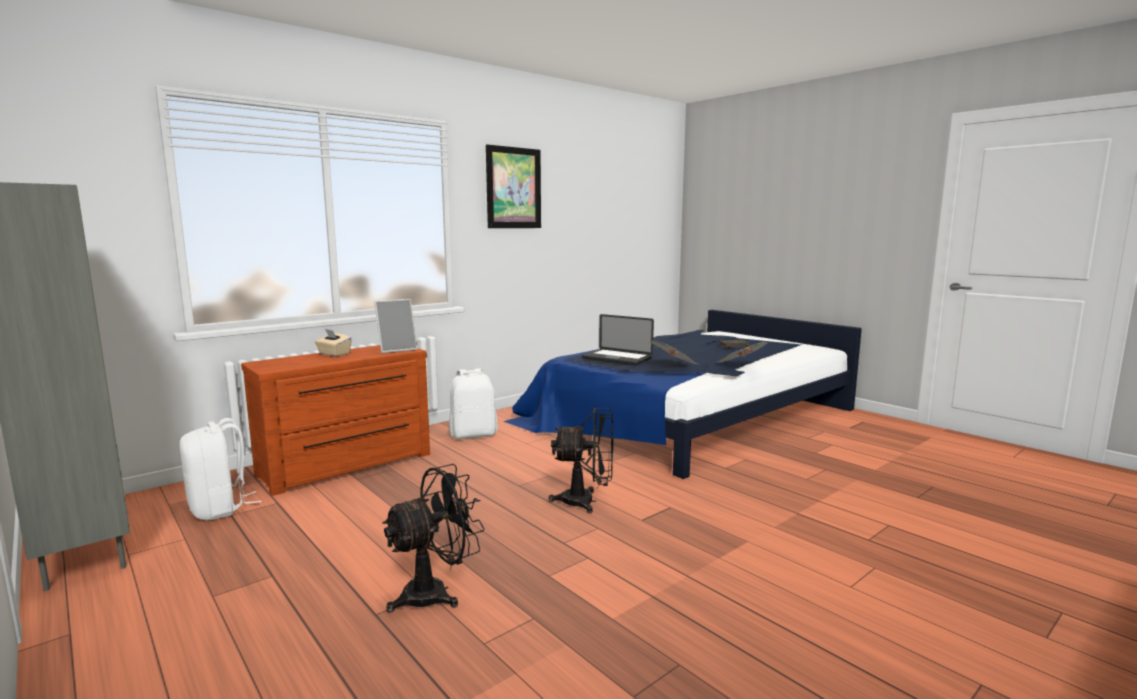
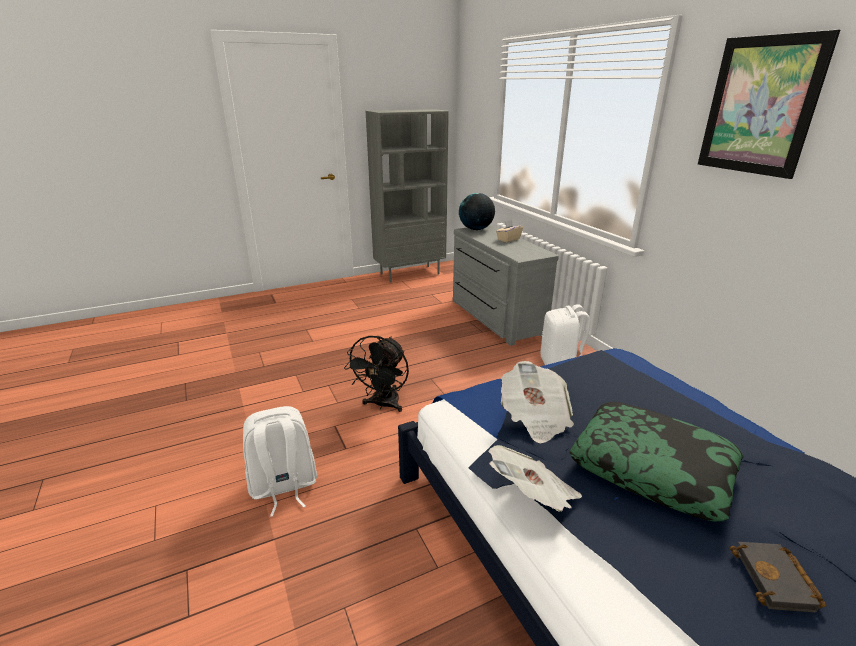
camera: 105 degrees right, 15 degrees up
(219, 508) = (441, 291): white backpack -> white backpack (283, 487)
(271, 365) = (476, 229): none -> globe
(348, 466) = (494, 318): brown dresser -> grey dresser
(397, 349) = (522, 254): picture frame -> none
(436, 593) = (310, 343): black fan -> none
(617, 358) = (588, 381): laptop -> none
(689, 353) = (652, 468): none -> pillow

